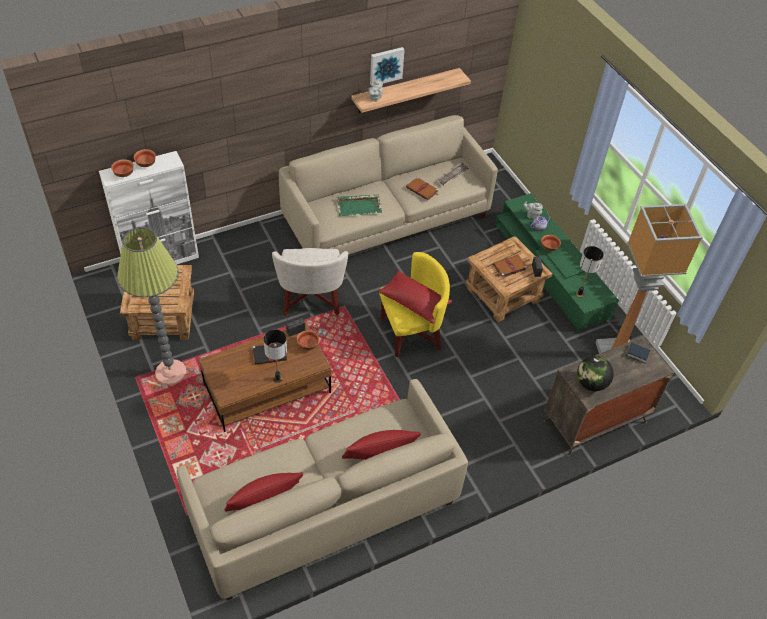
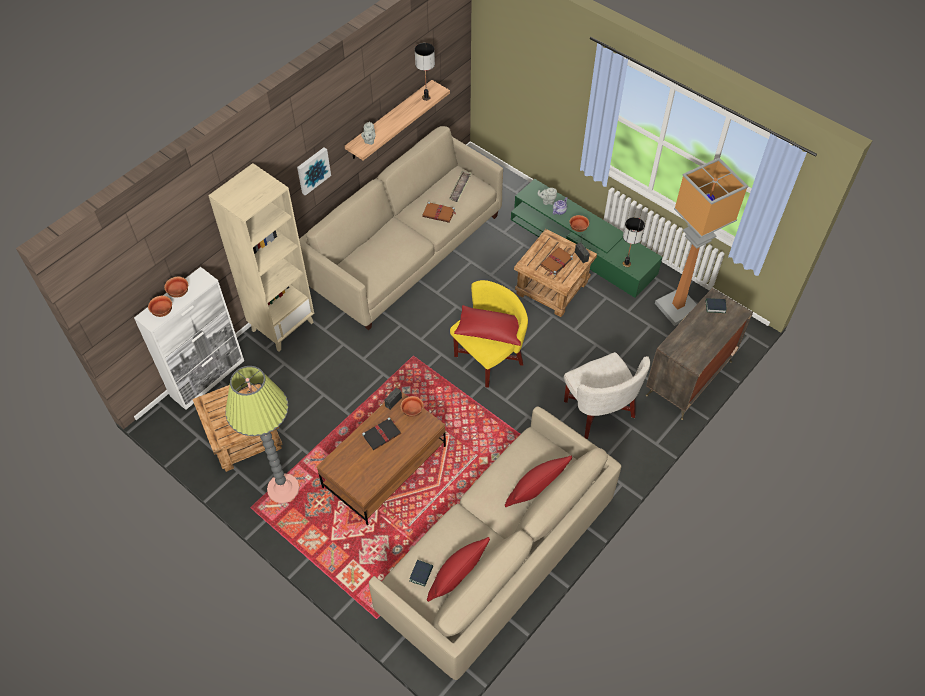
camera: 20 degrees left, 5 degrees up
(232, 485) = (421, 574): none -> book
(246, 241) = (282, 326): none -> beige bookcase
(277, 379) = (402, 456): table lamp -> table lamp (426, 98)
(311, 299) = (377, 361): white armchair -> white armchair (598, 410)
(359, 206) = (388, 253): green tray -> none
(386, 65) = (369, 104): picture -> picture (312, 170)
(591, 383) = (690, 350): globe -> none

